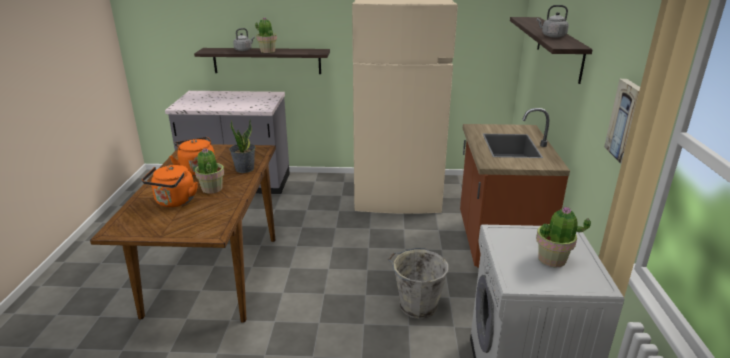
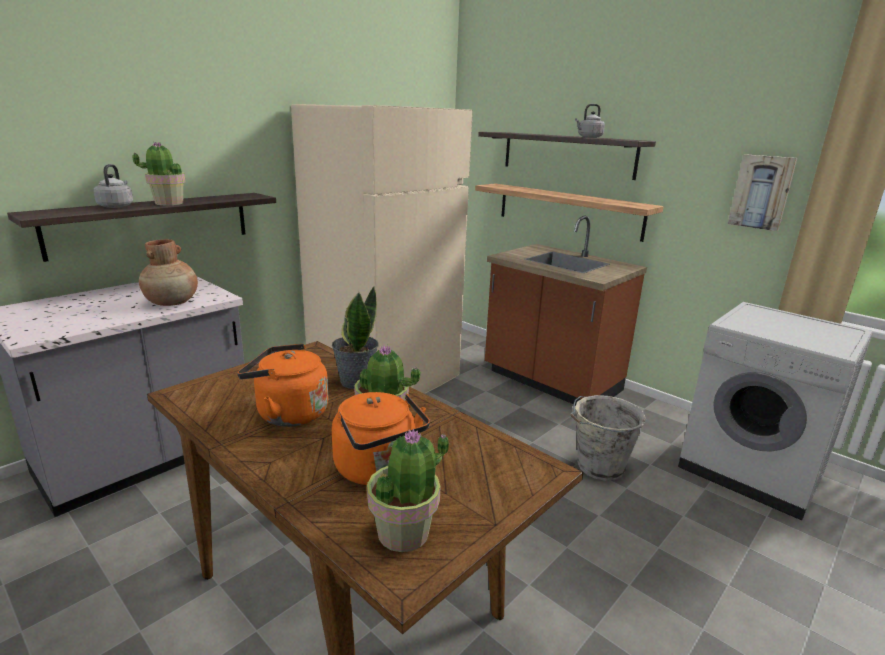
camera: 50 degrees left, 5 degrees down
(243, 106) = (172, 302): none -> brown vase
(552, 259) = (798, 327): potted plant -> potted plant (404, 533)
(553, 100) = (568, 210): none -> shelf

